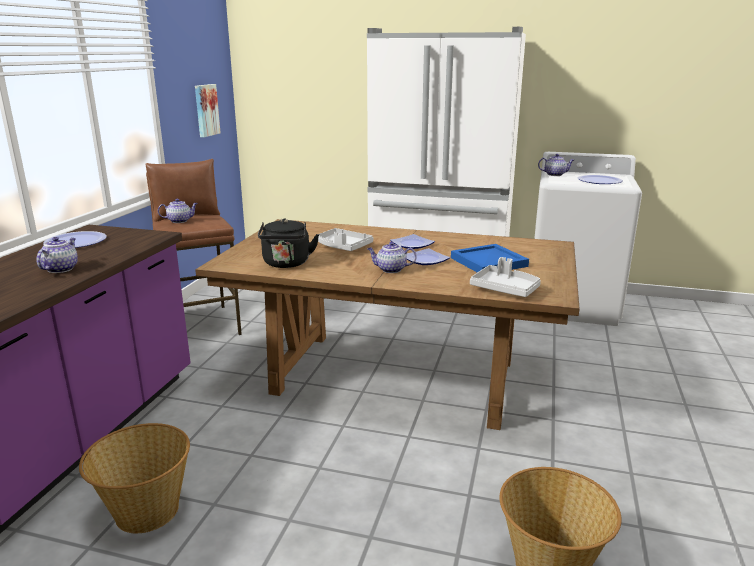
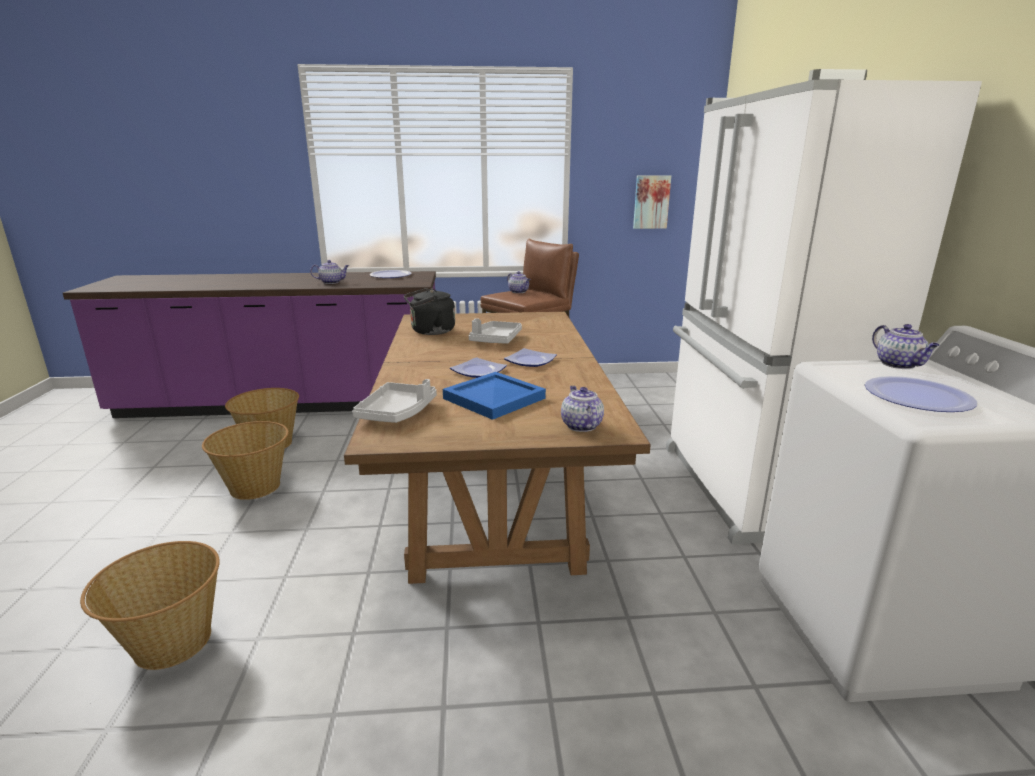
camera: 70 degrees right, 0 degrees up
(269, 522) = (255, 486): none -> basket
(390, 270) = (436, 362): teapot -> teapot (580, 425)

